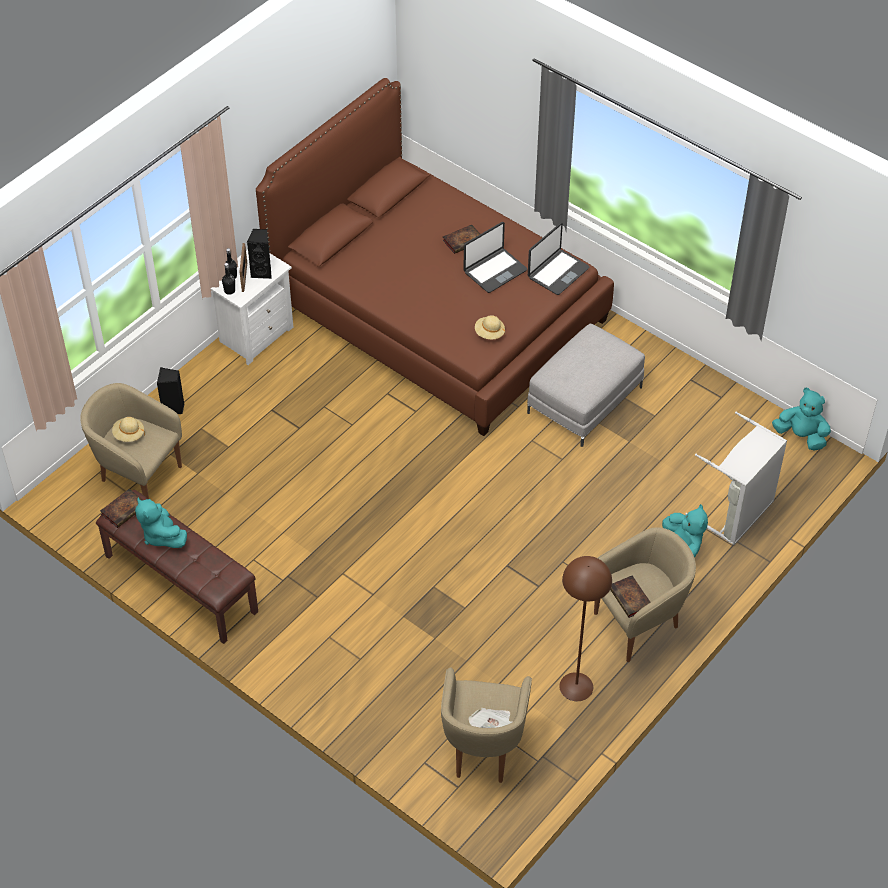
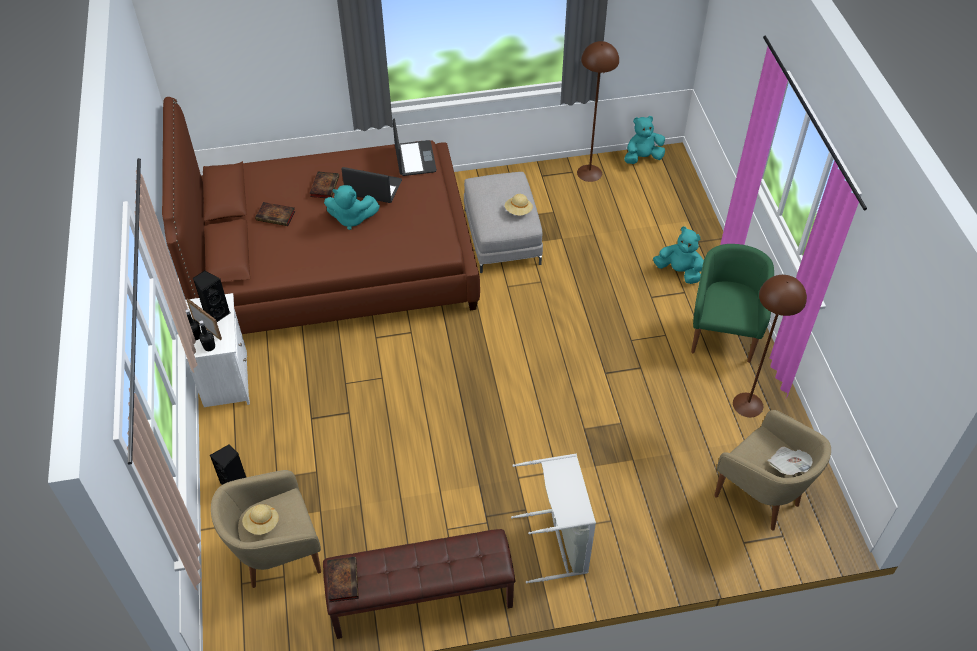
camera: 50 degrees left, 0 degrees up
(161, 535) = (399, 569): turquoise plush toy -> turquoise plush toy (351, 219)
(489, 333) = (428, 228): beige hat -> beige hat (518, 211)
(494, 271) = (373, 188): laptop -> laptop turned 75 degrees counterclockwise
(631, 599) = (736, 312): book -> book (277, 216)
(639, 623) = (722, 334): beige armchair -> green armchair
(734, 410) = (589, 173): none -> brown floor lamp
(737, 513) = (675, 226): grey laundry basket -> grey laundry basket (558, 543)

